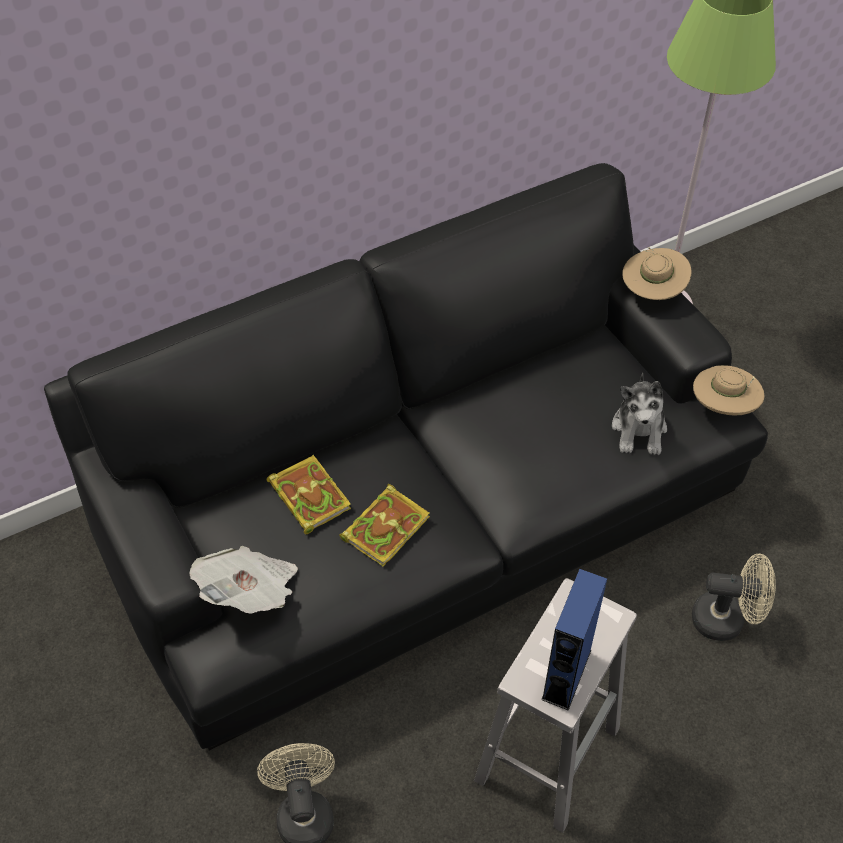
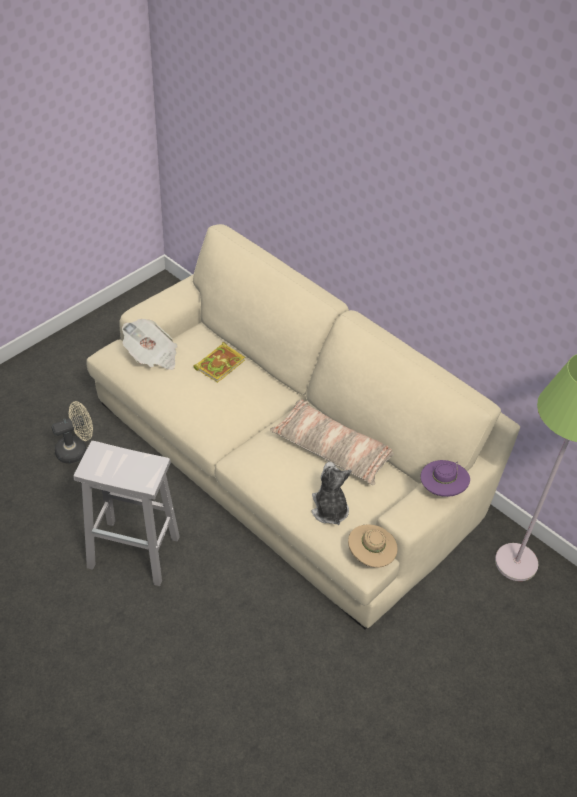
camera: 70 degrees right, 5 degrees down
(386, 526) = (210, 400): book -> none
(421, 504) = (285, 457): black sofa -> beige sofa
(528, 397) = (333, 449): none -> pillow
(566, 674) = (105, 467): blue speaker -> none
(639, 429) = (329, 509): plush toy -> plush toy turned 90 degrees clockwise
(652, 291) = (442, 489): beige hat -> purple hat
(726, 619) = (256, 637): beige fan -> none

